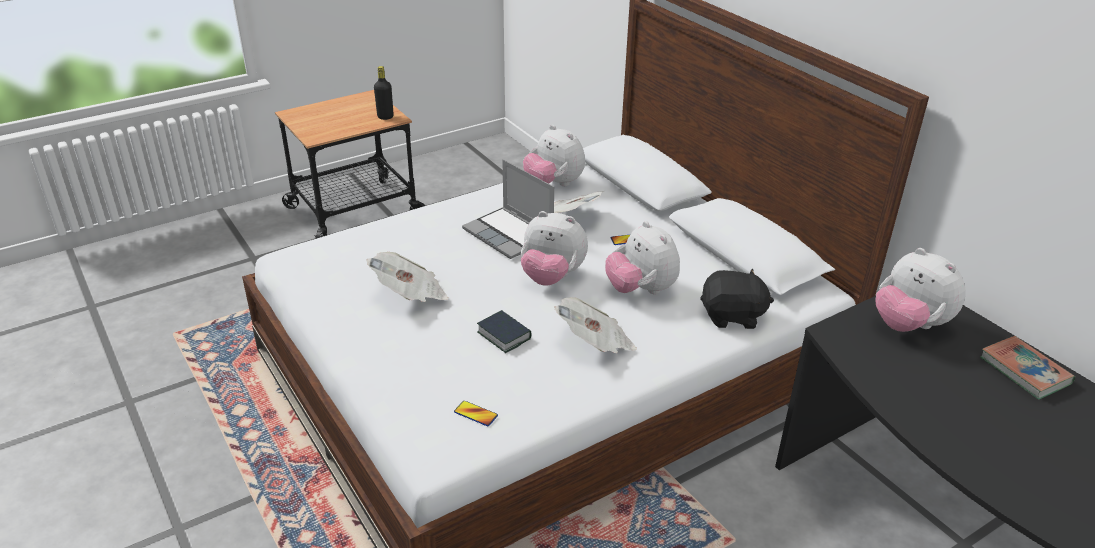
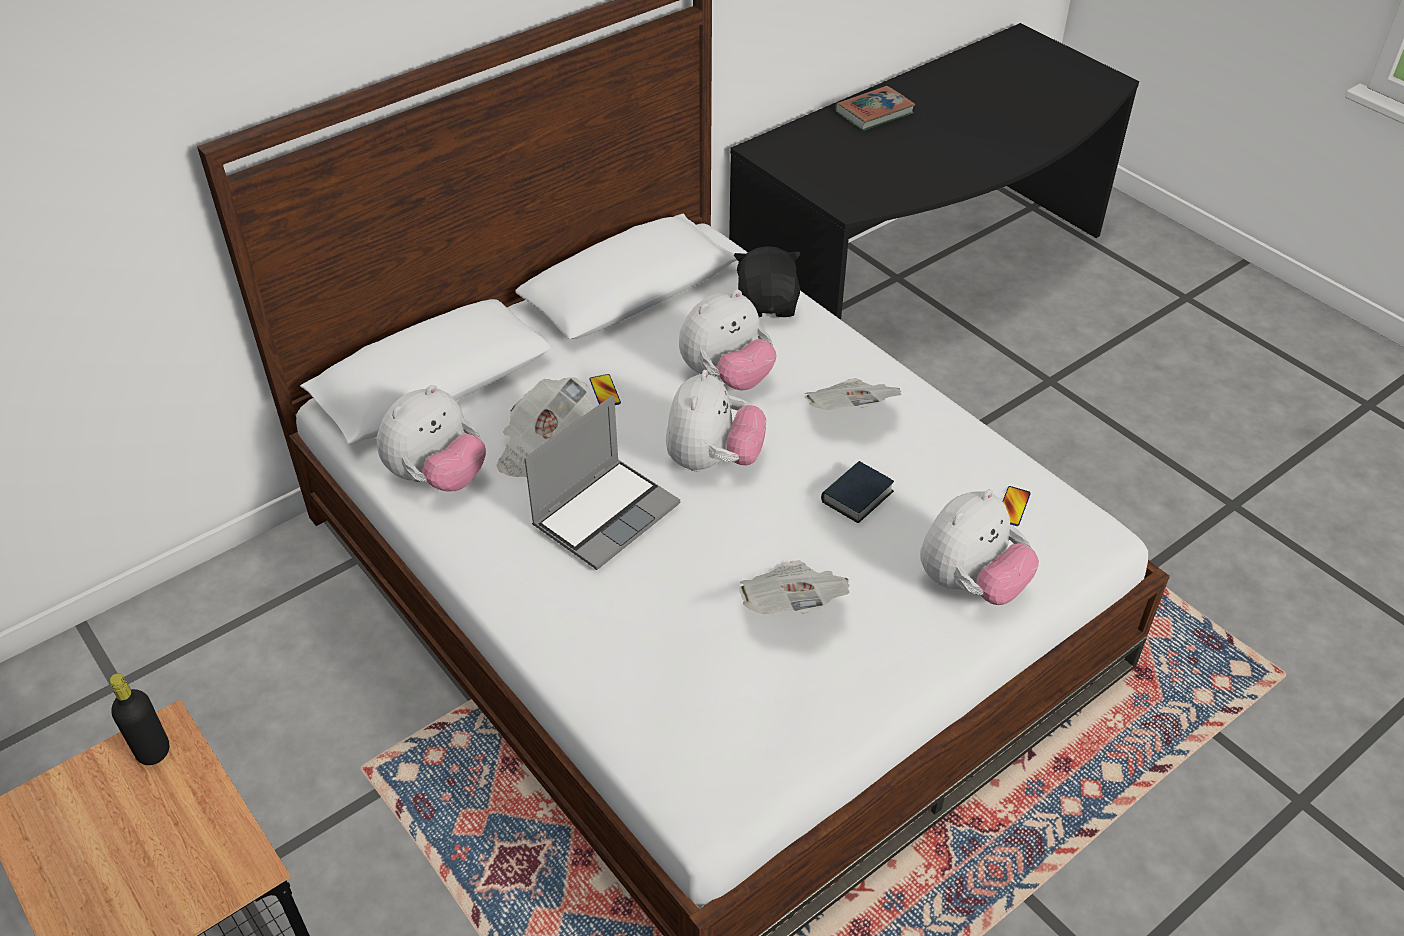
camera: 95 degrees left, 10 degrees up
(909, 325) = (821, 162): plush toy -> plush toy (970, 584)

